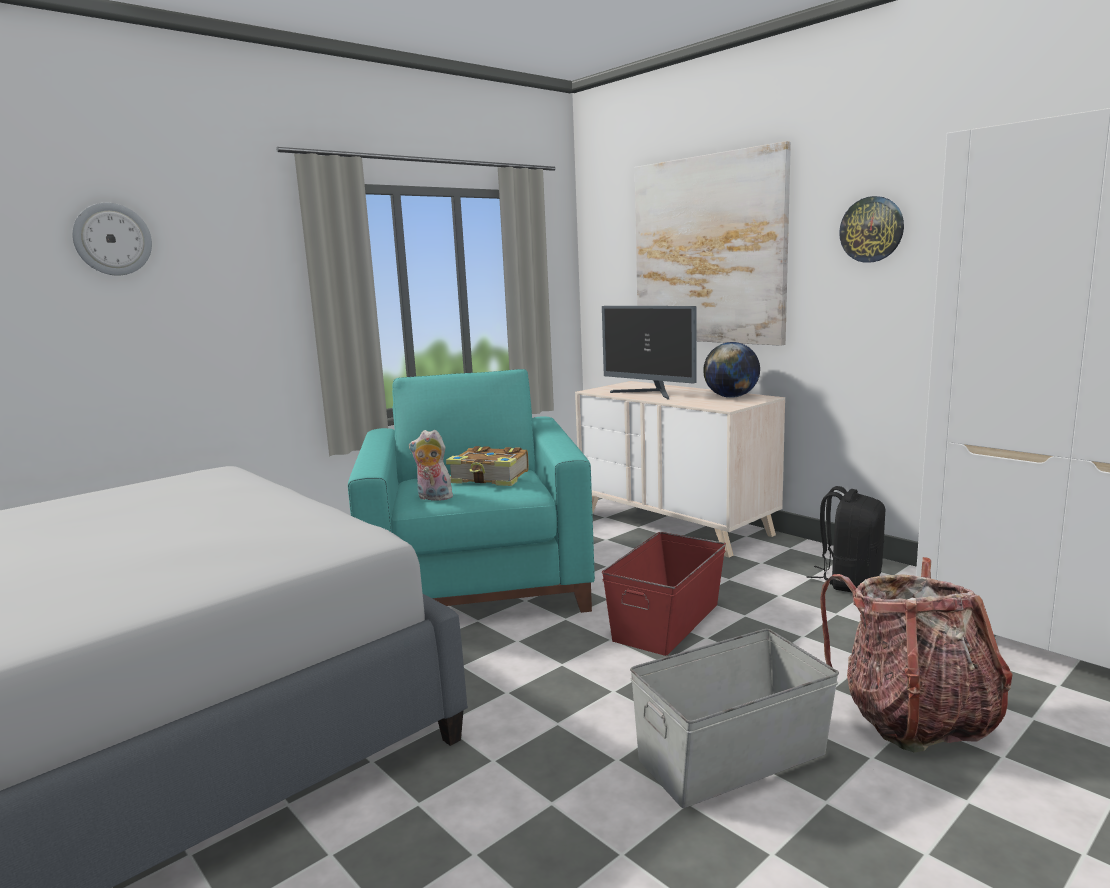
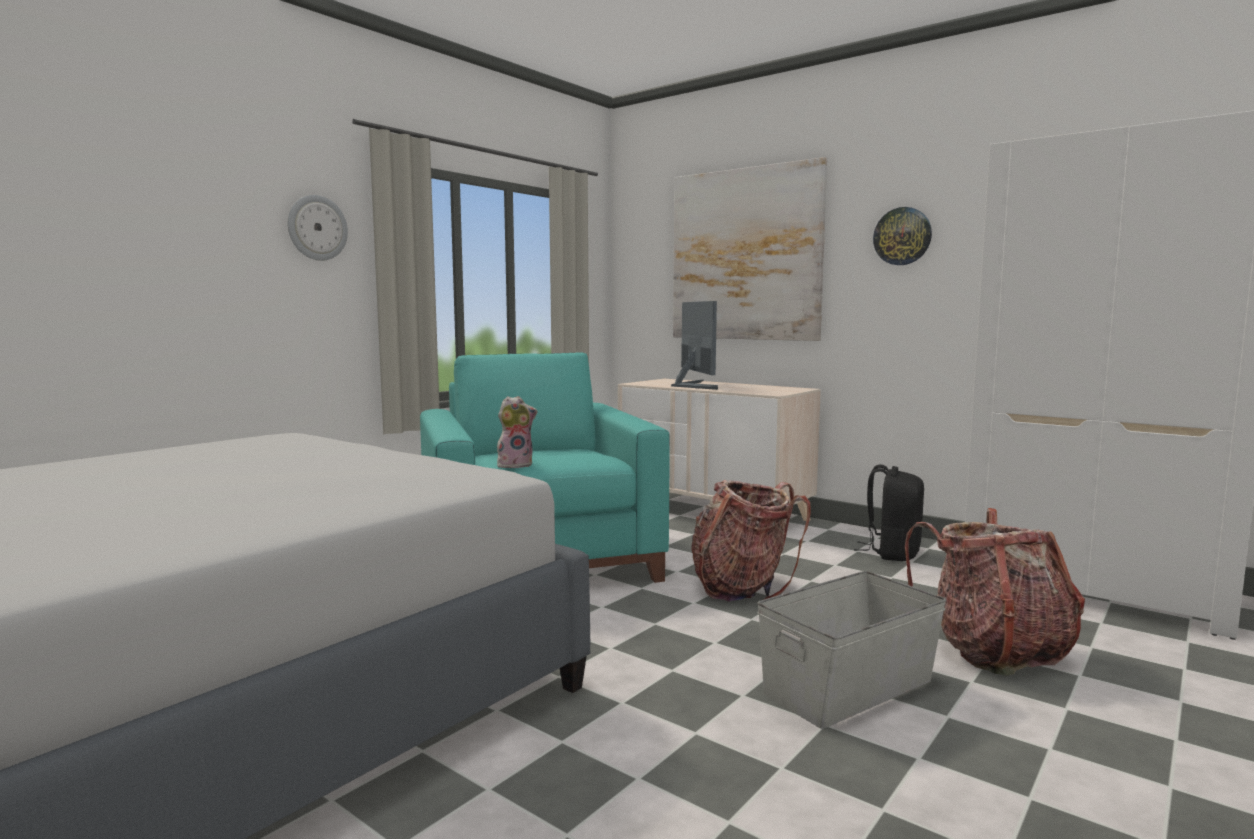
camera: 10 degrees left, 5 degrees down
(112, 239) = (183, 191): wall clock -> wall clock (317, 228)
(433, 498) = (515, 465): plush toy -> plush toy turned 150 degrees clockwise
(490, 478) = (563, 451): book -> none
(650, 394) = (693, 386): monitor -> monitor turned 135 degrees counterclockwise
(668, 621) = (741, 587): red storage box -> backpack
(731, 397) = (771, 388): globe -> none

